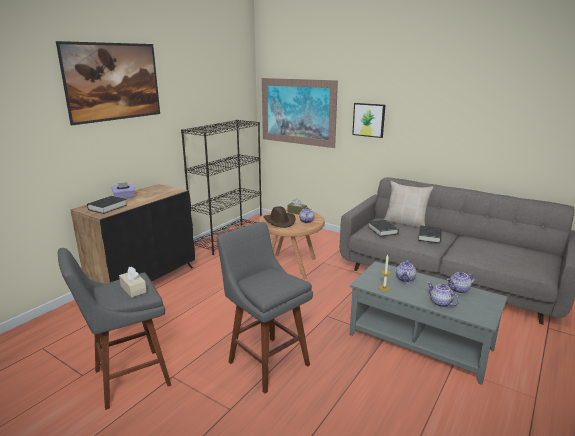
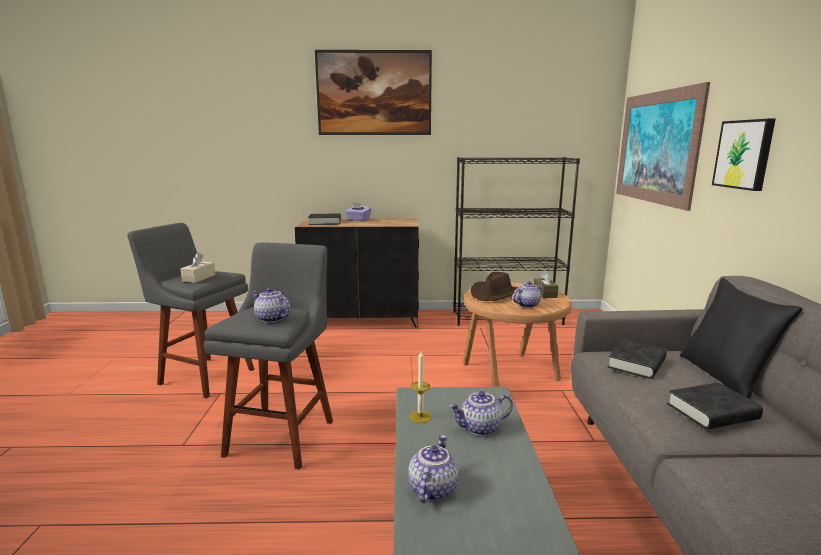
camera: 55 degrees right, 5 degrees down
(405, 223) = (725, 376): beige pillow -> black pillow
(459, 290) = (521, 503): teapot -> teapot (271, 319)

